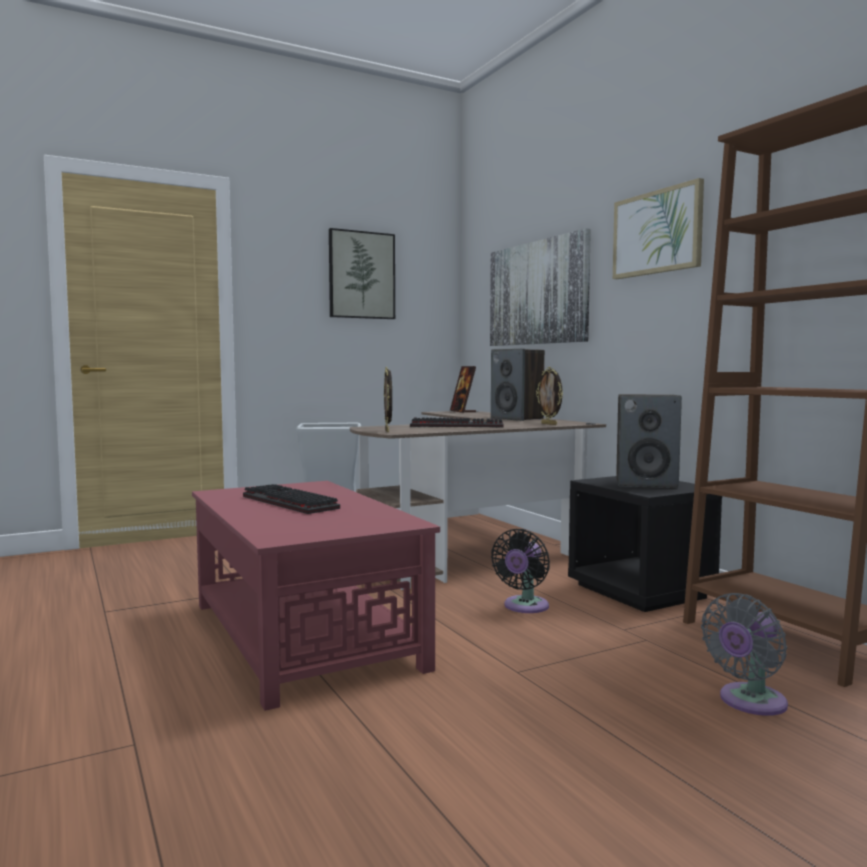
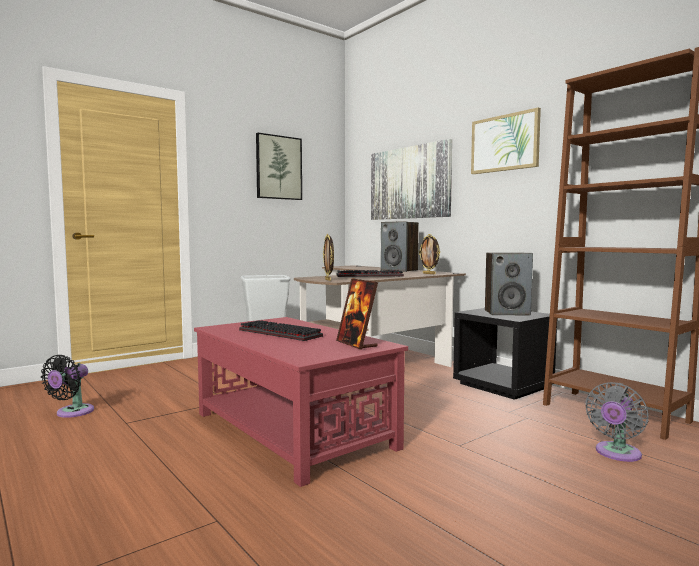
camera: 10 degrees left, 0 degrees up
(463, 411) = (352, 266): picture frame -> picture frame (356, 344)
(524, 607) = (434, 401): black fan -> black fan (72, 413)

